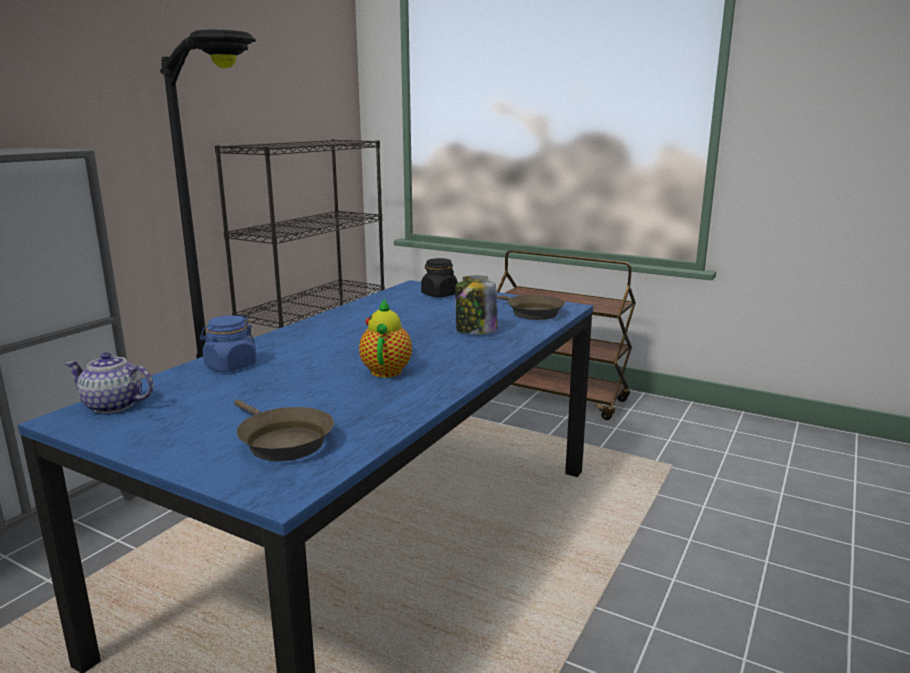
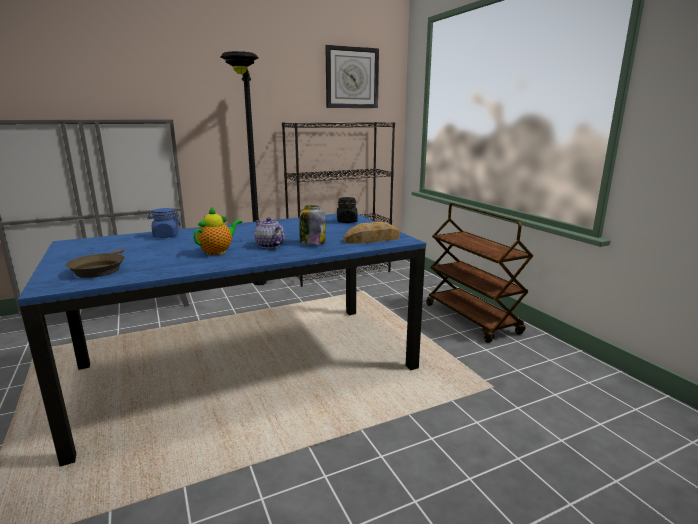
camera: 35 degrees right, 0 degrees up
(113, 406) = (91, 241): teapot -> teapot (269, 245)
(297, 71) = (352, 78): none -> wall clock
(530, 312) = (372, 239): brown frying pan -> bread

